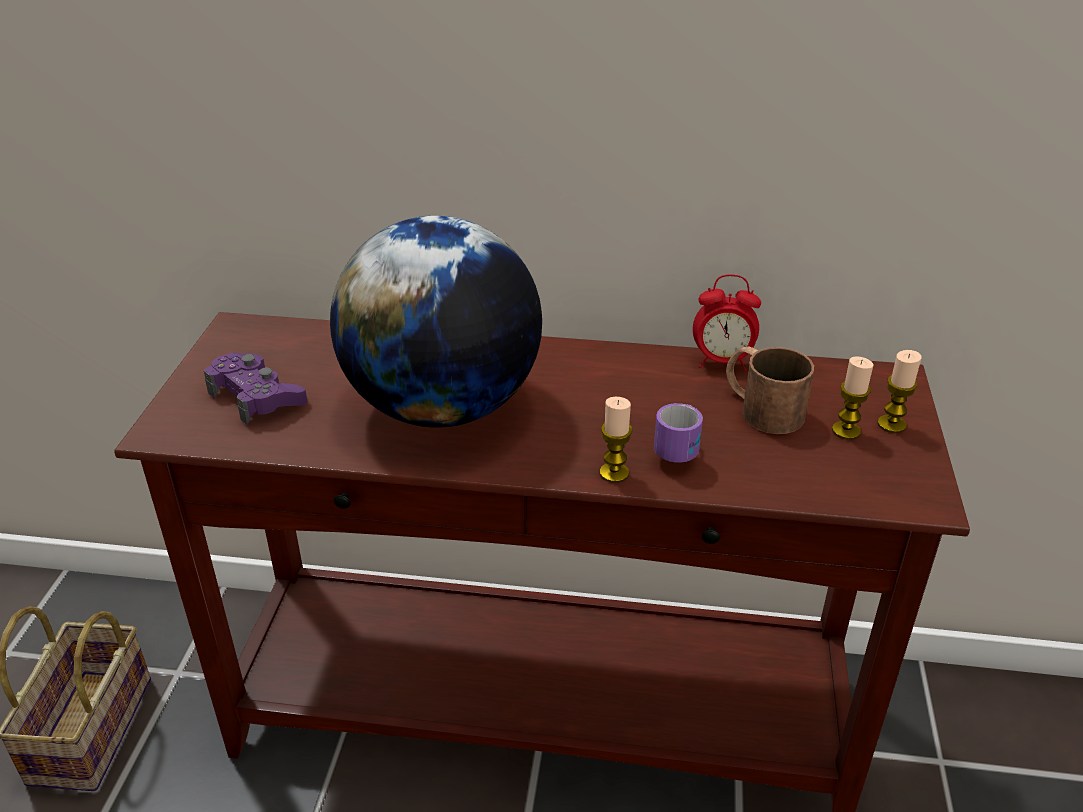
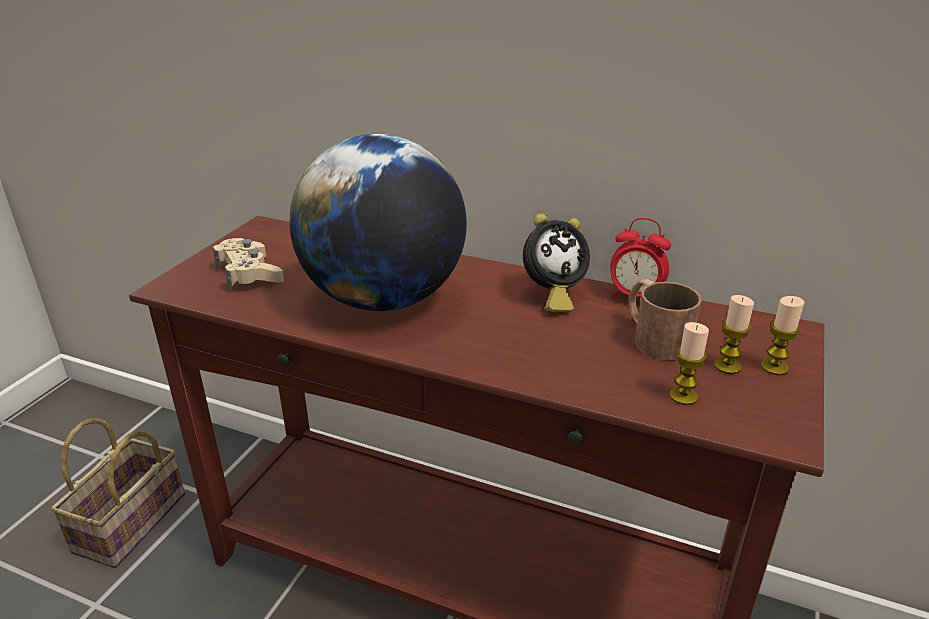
camera: 15 degrees right, 5 degrees down
(256, 397) = (249, 273): purple game controller -> beige game controller
(614, 473) = (499, 368): candle -> candle (683, 396)
(632, 373) = (551, 296): none -> alarm clock
(683, 445) = (571, 355): mug -> none

